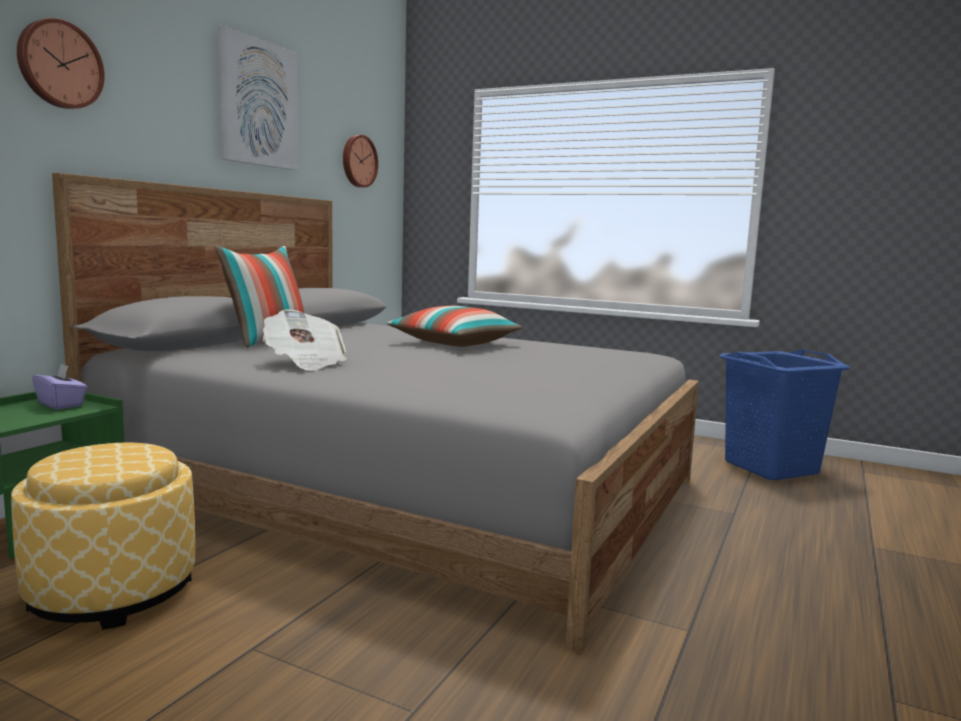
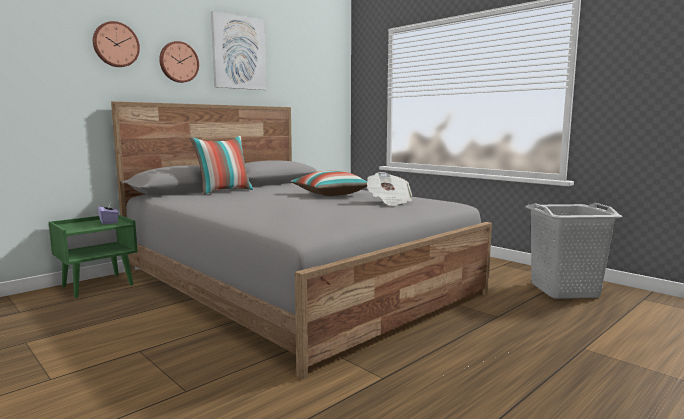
camera: 20 degrees right, 0 degrees up
(112, 591) = (103, 317): ottoman -> none
(305, 362) = (218, 202): newspaper -> newspaper (389, 202)
(358, 161) = (313, 81): wall clock -> wall clock (178, 62)
(771, 468) = (565, 290): blue laundry basket -> grey laundry basket

